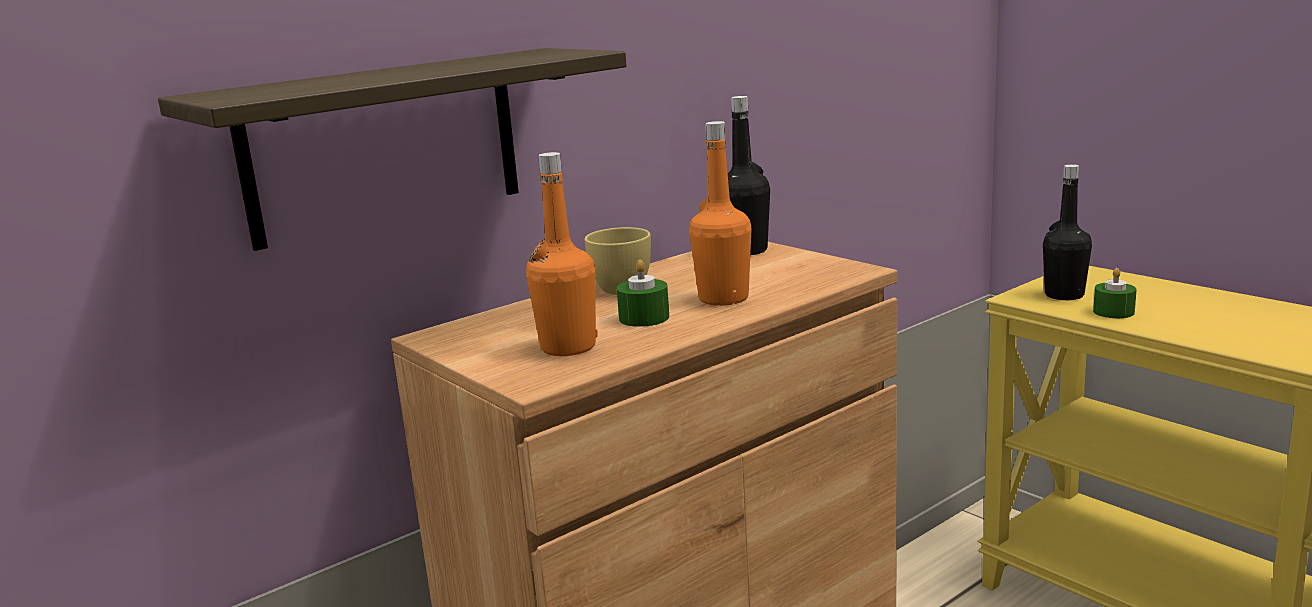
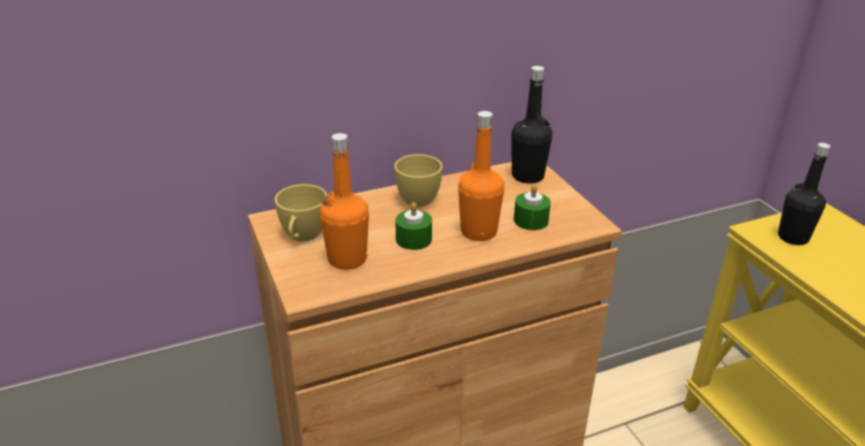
camera: 15 degrees right, 15 degrees up
(384, 146) = (251, 87): shelf -> none
(489, 341) = (302, 237): none -> yellow cup
(1113, 312) = (821, 267): green candle -> green candle (531, 220)

